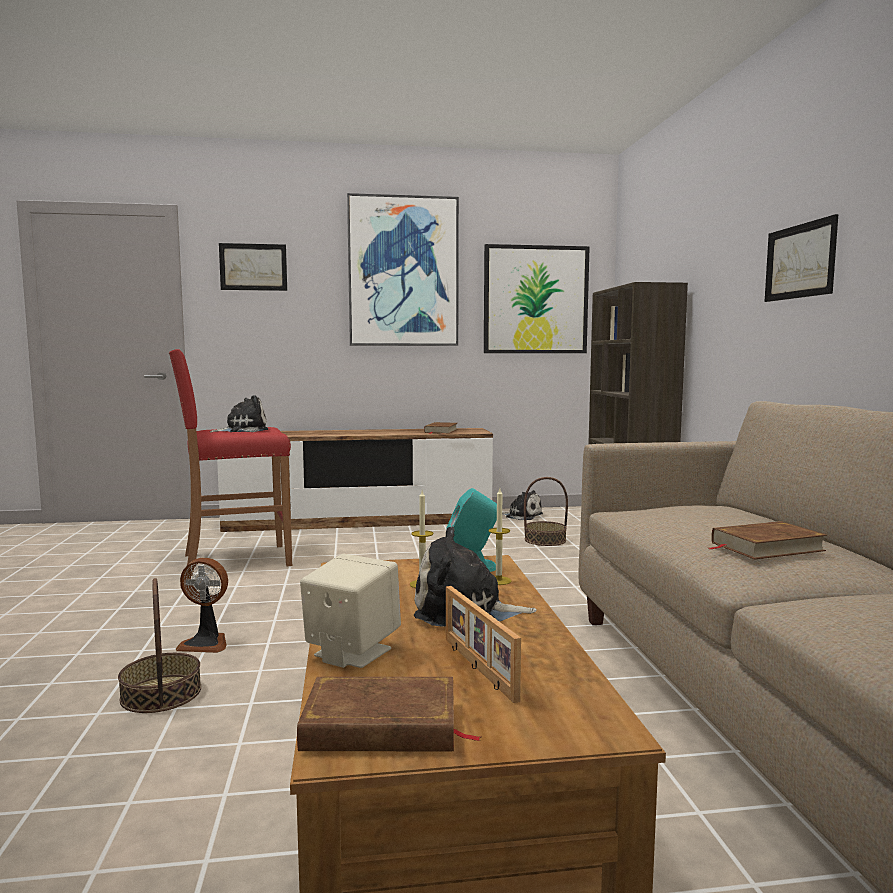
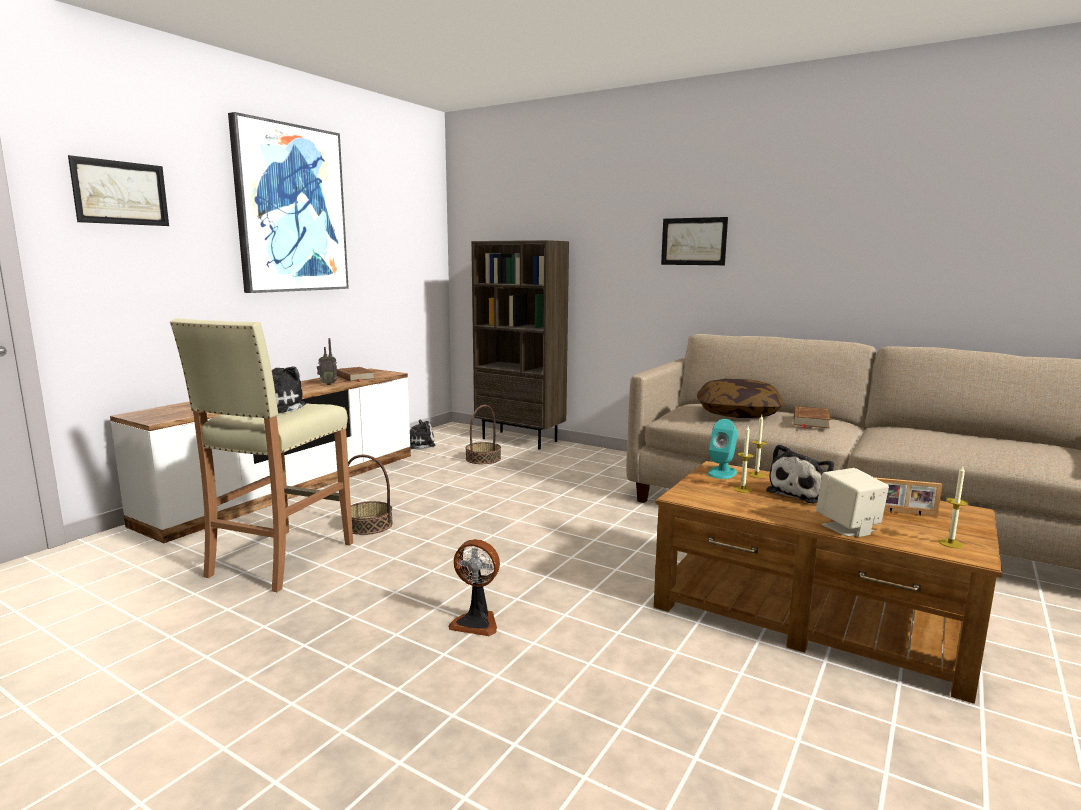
camera: 50 degrees left, 5 degrees up
(161, 694) = (554, 663): basket -> basket (368, 525)
(206, 643) = (476, 622): fan -> fan turned 60 degrees clockwise
(235, 560) = (280, 559): red stool -> beige stool
(381, 726) = (950, 543): brown book -> candle
(403, 432) = (328, 384): none -> radio
(535, 300) = (398, 242): picture -> none
(708, 520) = (737, 413): none -> pillow

